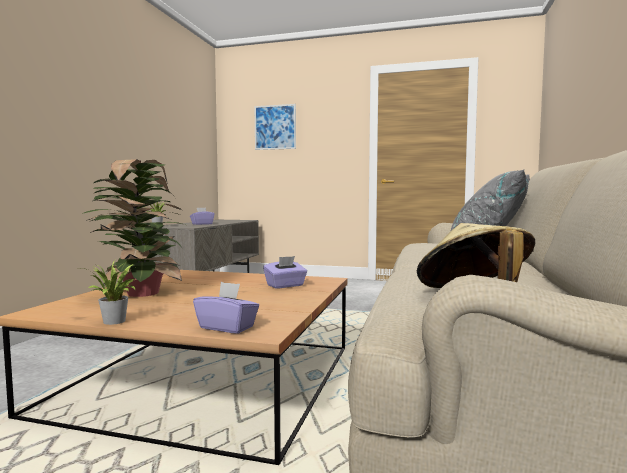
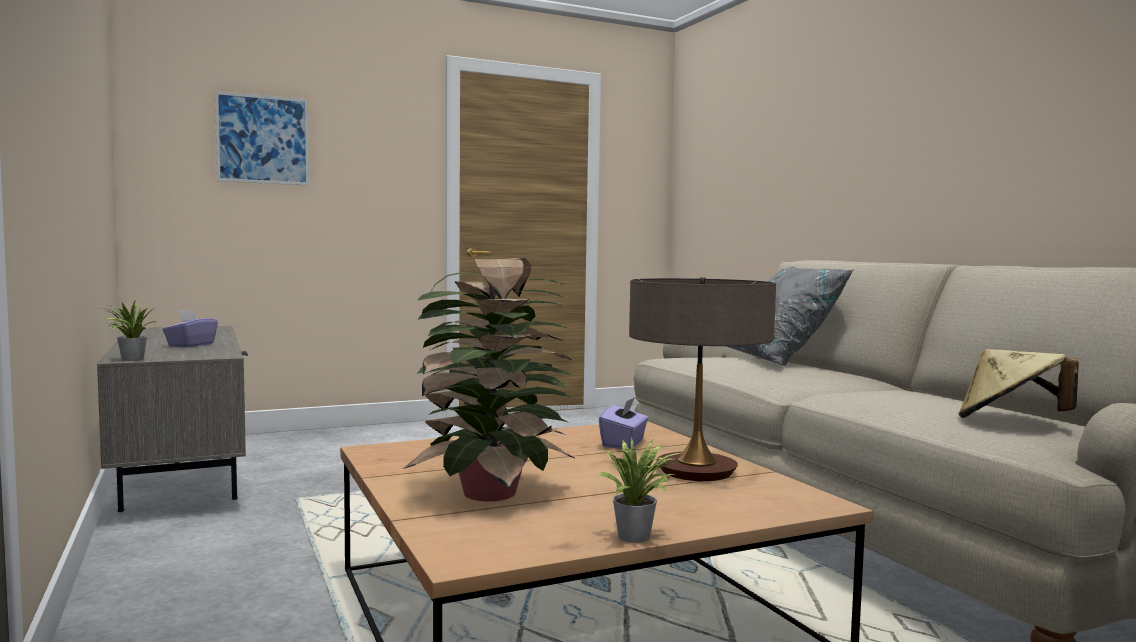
camera: 40 degrees left, 0 degrees up
(227, 327) = (773, 507): purple tissue box -> none
(266, 303) = (696, 471): none -> table lamp

